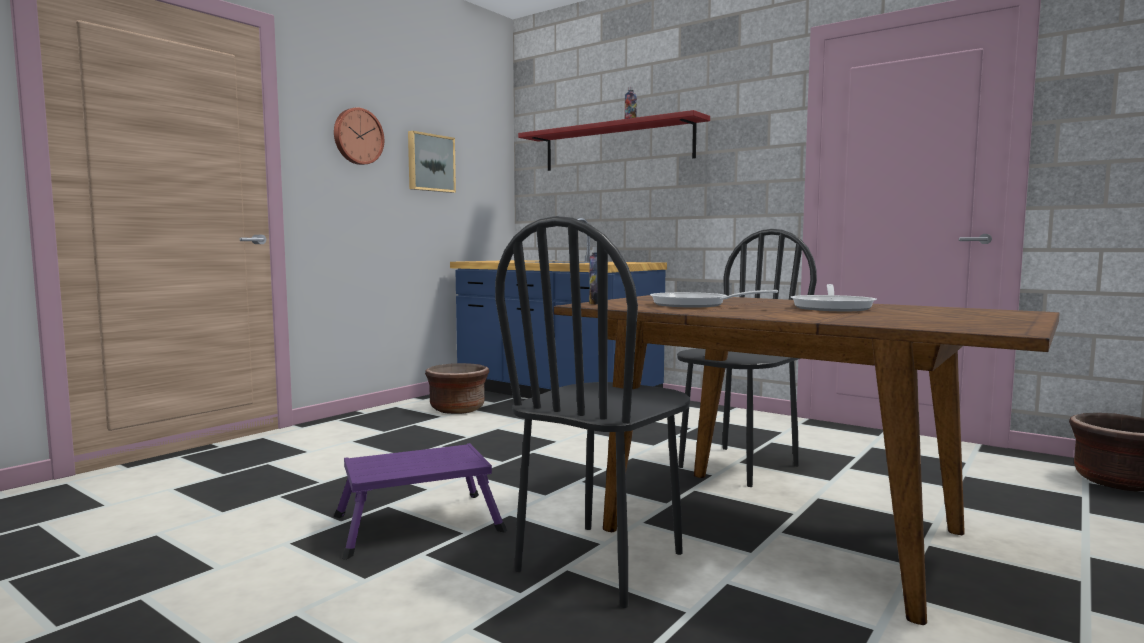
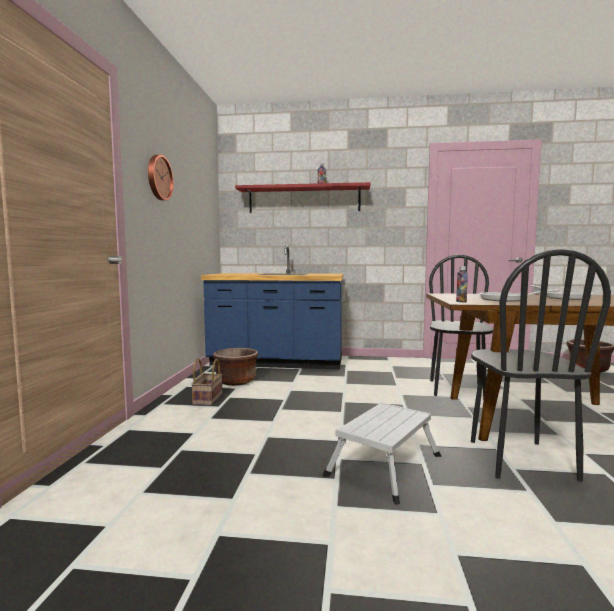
camera: 30 degrees left, 0 degrees up
(388, 422) = (207, 399): none -> basket
(419, 523) = (385, 465): purple step ladder -> white step ladder
(430, 163) = (189, 202): picture -> none

